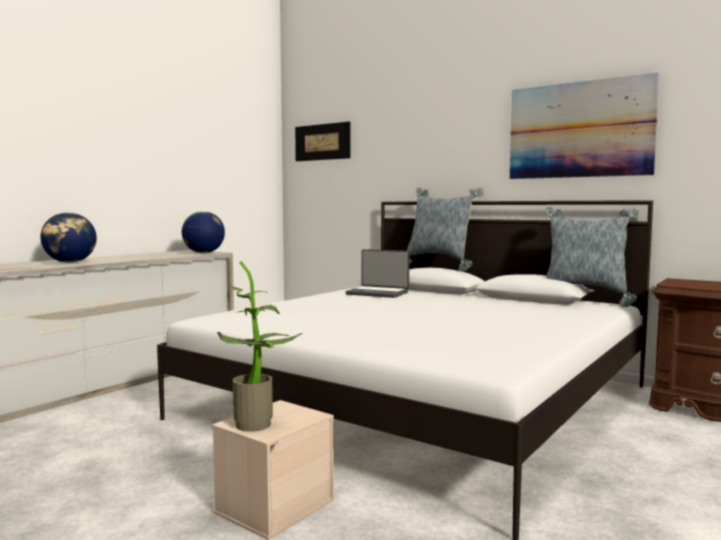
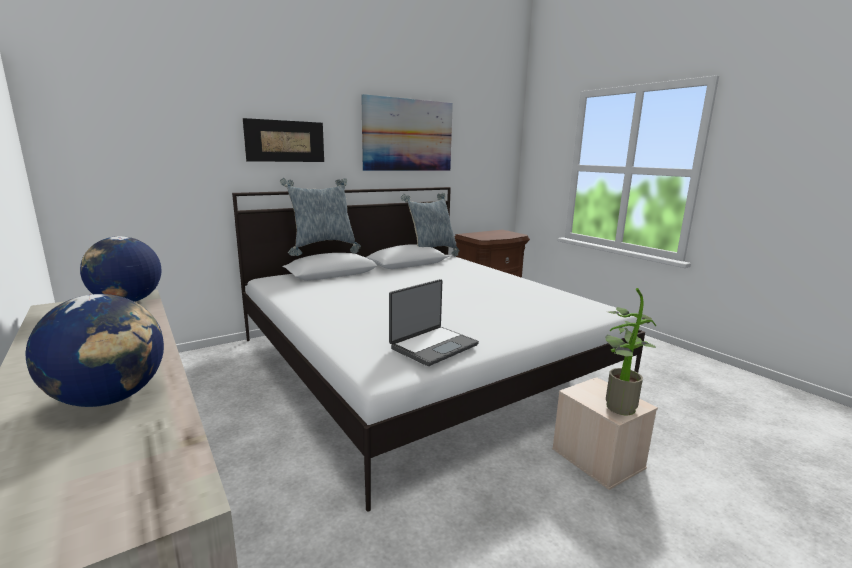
camera: 70 degrees left, 10 degrees up
(322, 142) = (115, 112): picture -> picture (285, 141)
(378, 293) = (325, 289): laptop -> laptop (433, 346)

